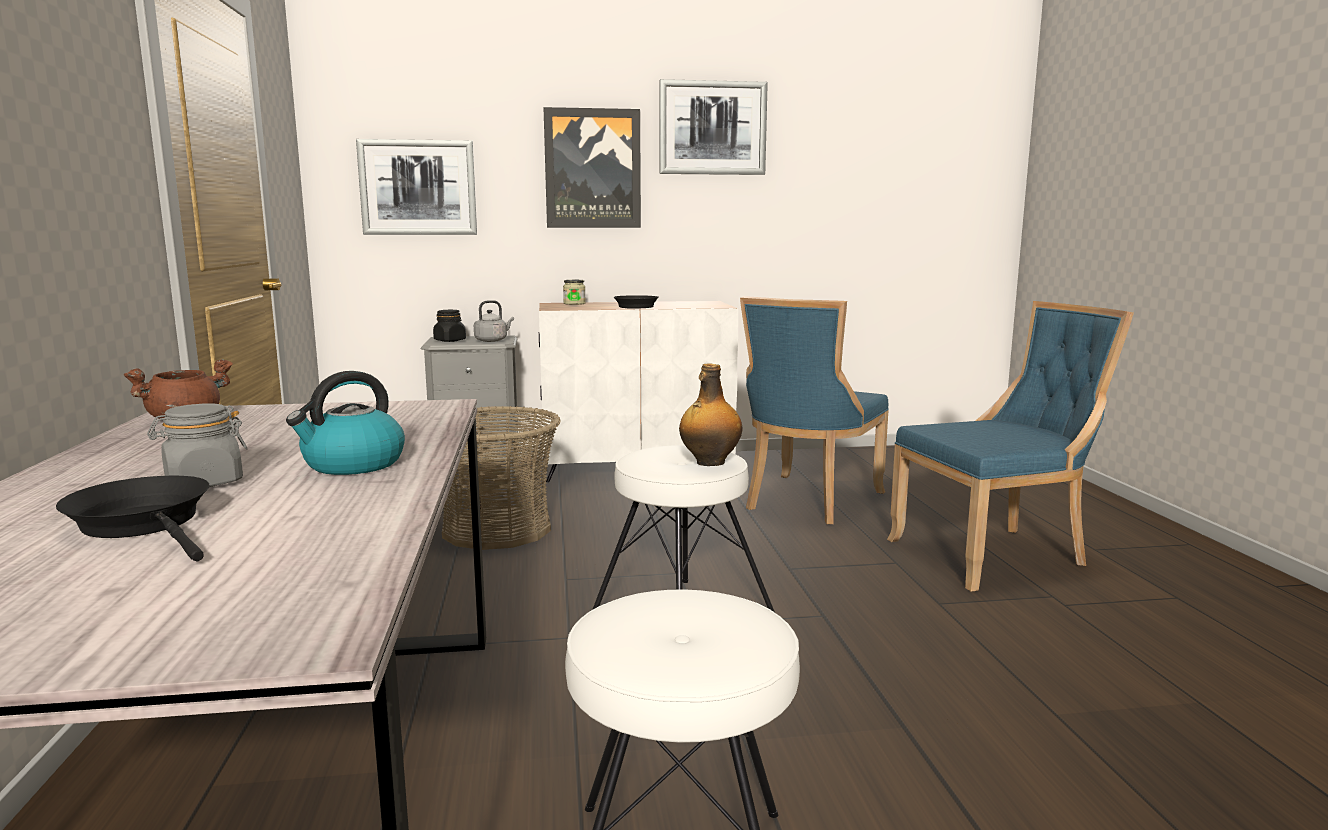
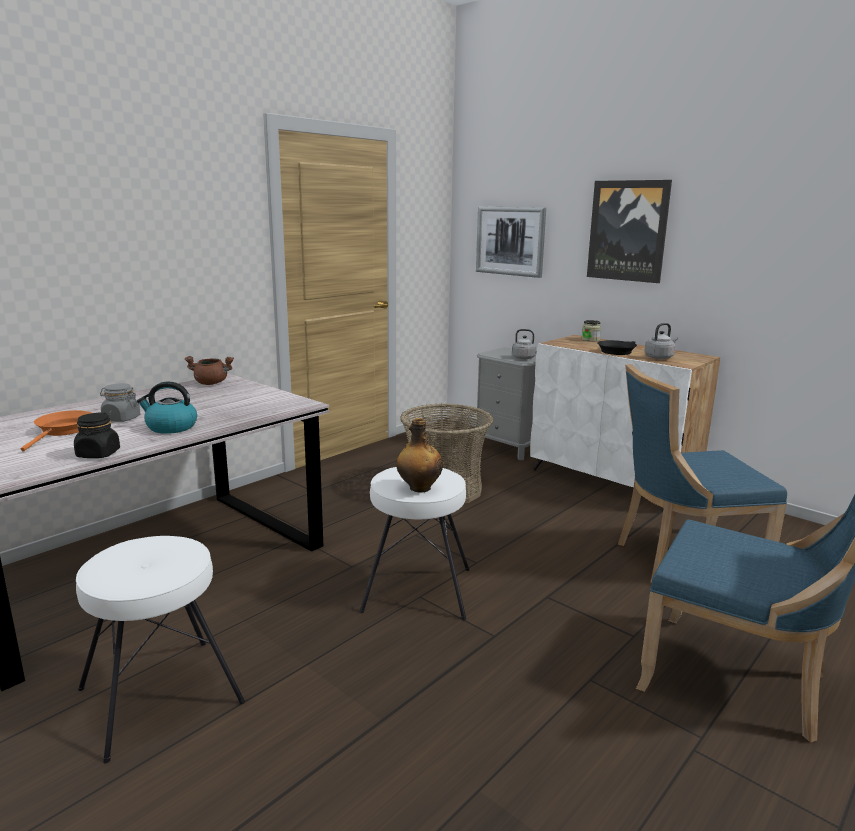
camera: 50 degrees right, 5 degrees up
(145, 524) = (63, 431): black frying pan -> orange frying pan
(450, 340) = (502, 353): black jar -> black jar (98, 454)
(684, 305) = (659, 357): none -> grey kettle
(712, 128) = (739, 195): picture -> none

